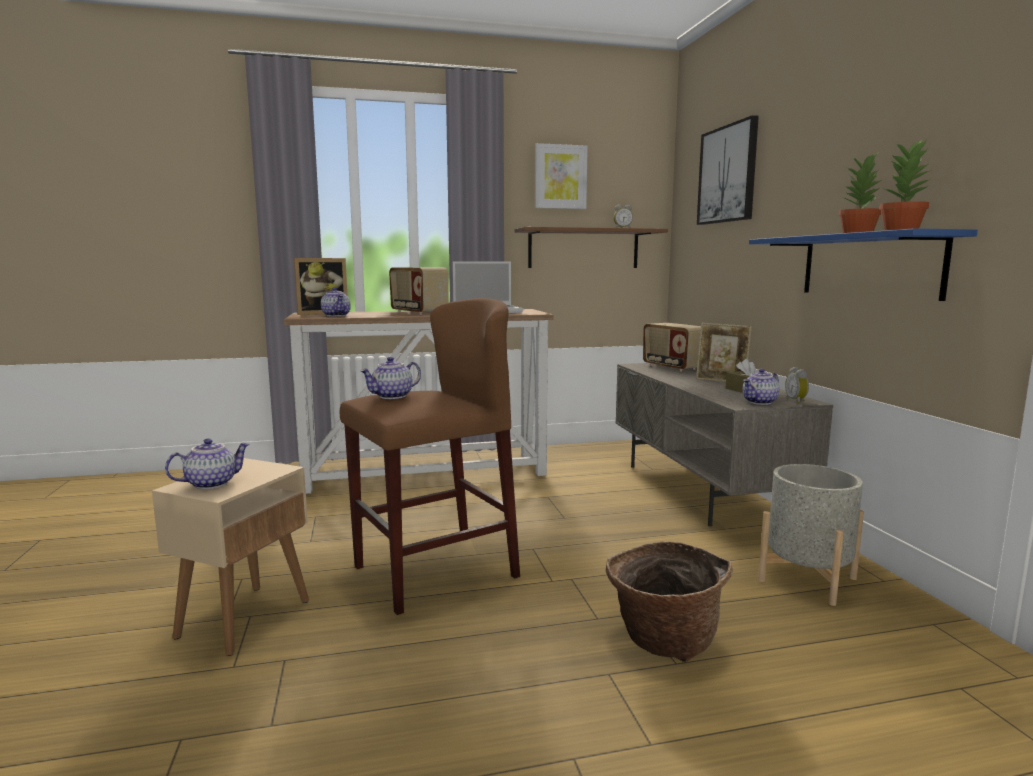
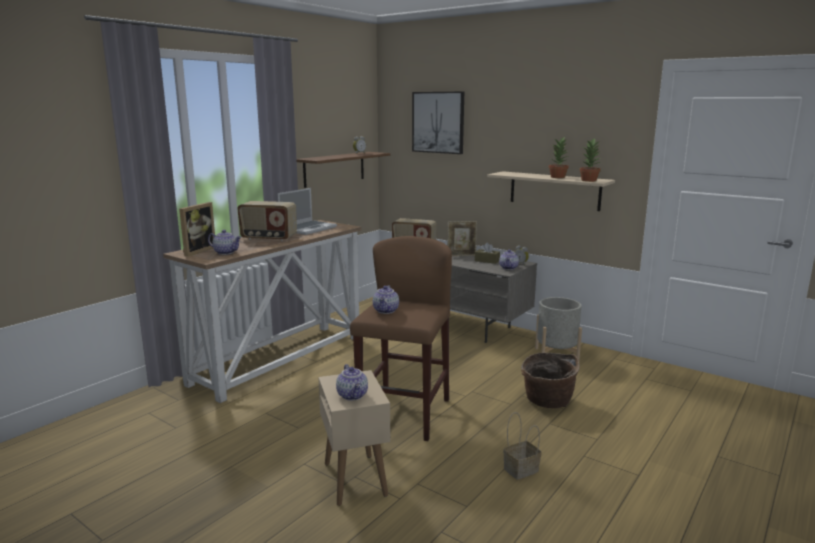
camera: 40 degrees left, 5 degrees up
(211, 483) = (353, 395): teapot -> teapot turned 150 degrees clockwise
(435, 719) = (521, 469): none -> basket
(560, 177) = (319, 117): picture -> none
(869, 266) = (554, 190): blue shelf -> beige shelf

